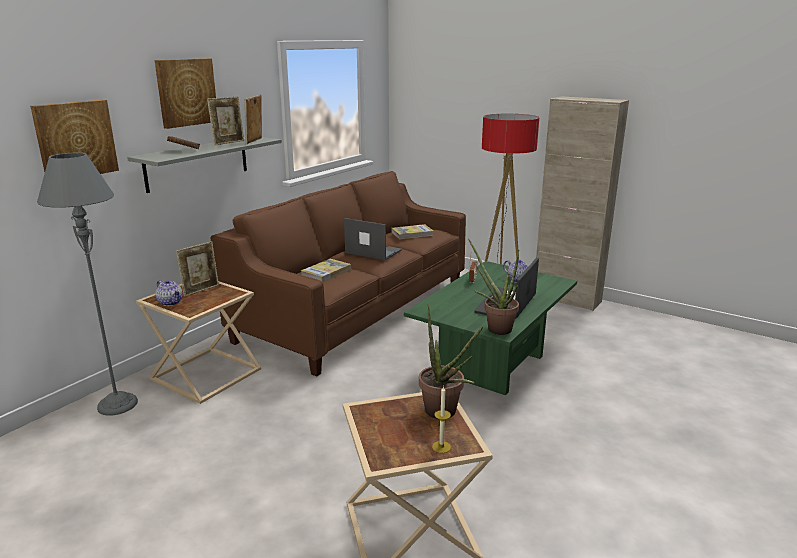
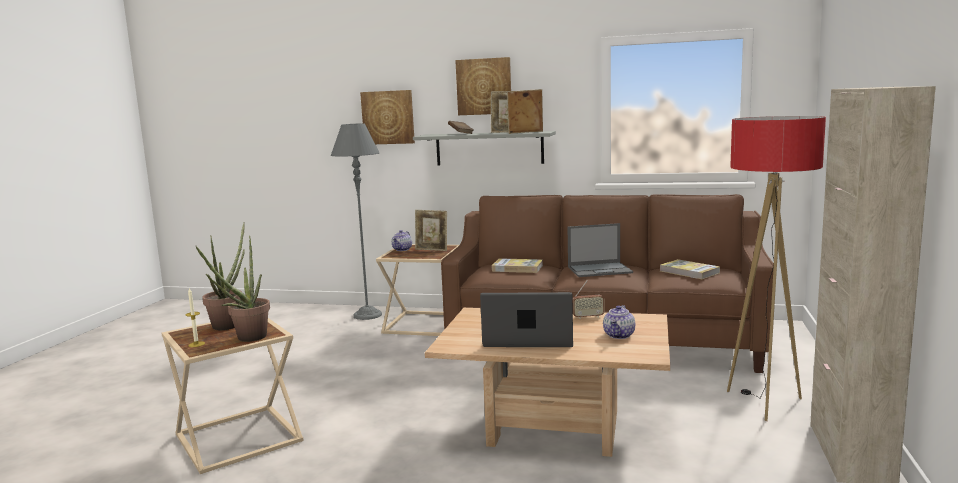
camera: 70 degrees right, 10 degrees down
(372, 251) = (600, 270): laptop -> laptop turned 75 degrees clockwise
(491, 364) = (554, 427): green coffee table -> beige coffee table
(495, 328) = (455, 342): potted plant -> potted plant (230, 324)

